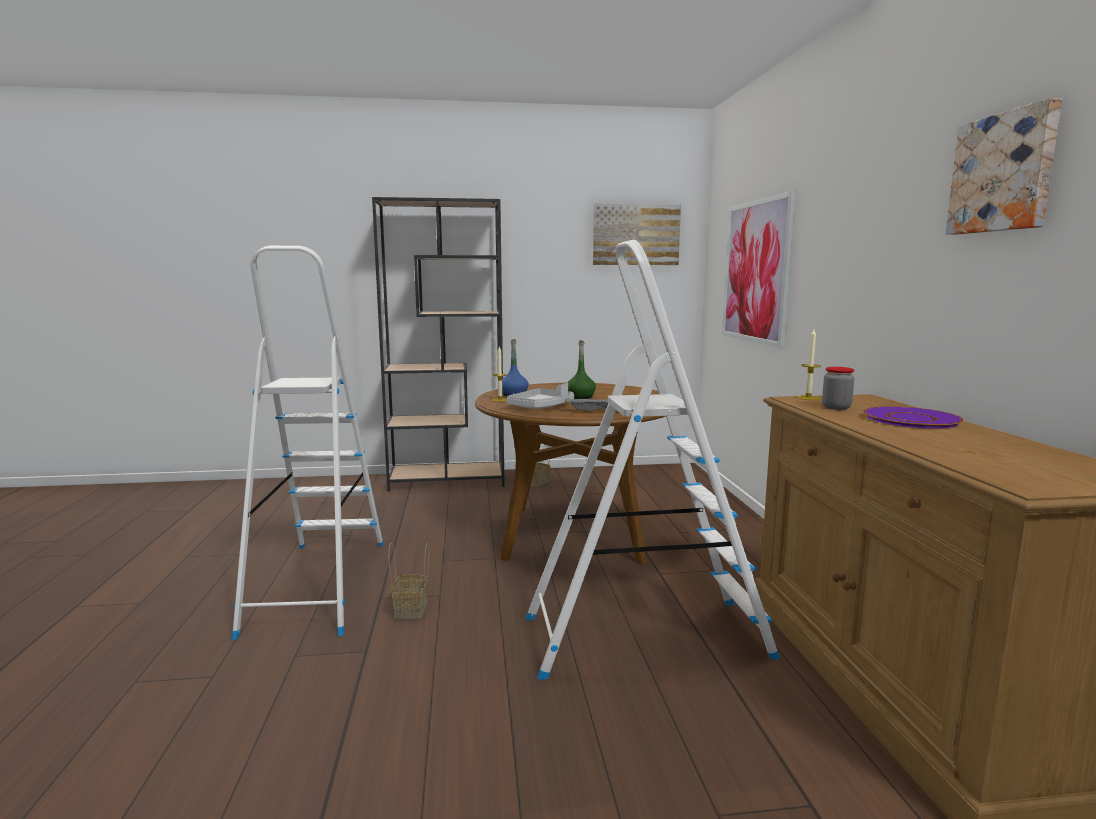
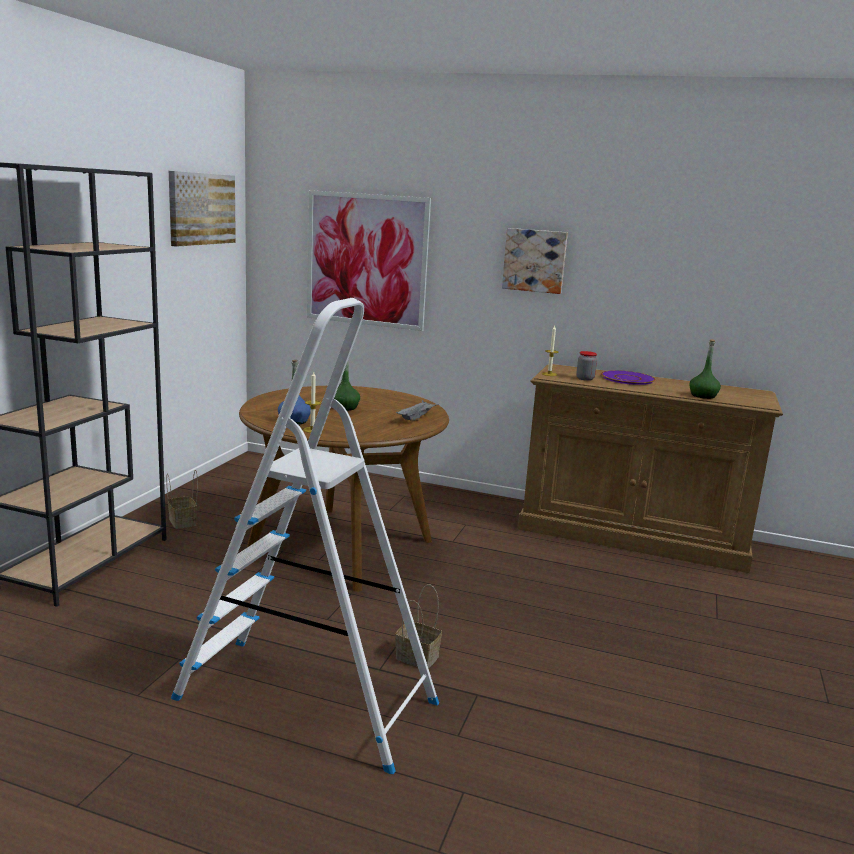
camera: 65 degrees left, 5 degrees up
(541, 407) = (371, 426): grey tray -> none
(646, 636) = (540, 577): white step ladder -> none
(945, 452) = (703, 396): none -> green bottle
(1004, 173) = (658, 234): picture -> picture (535, 260)

